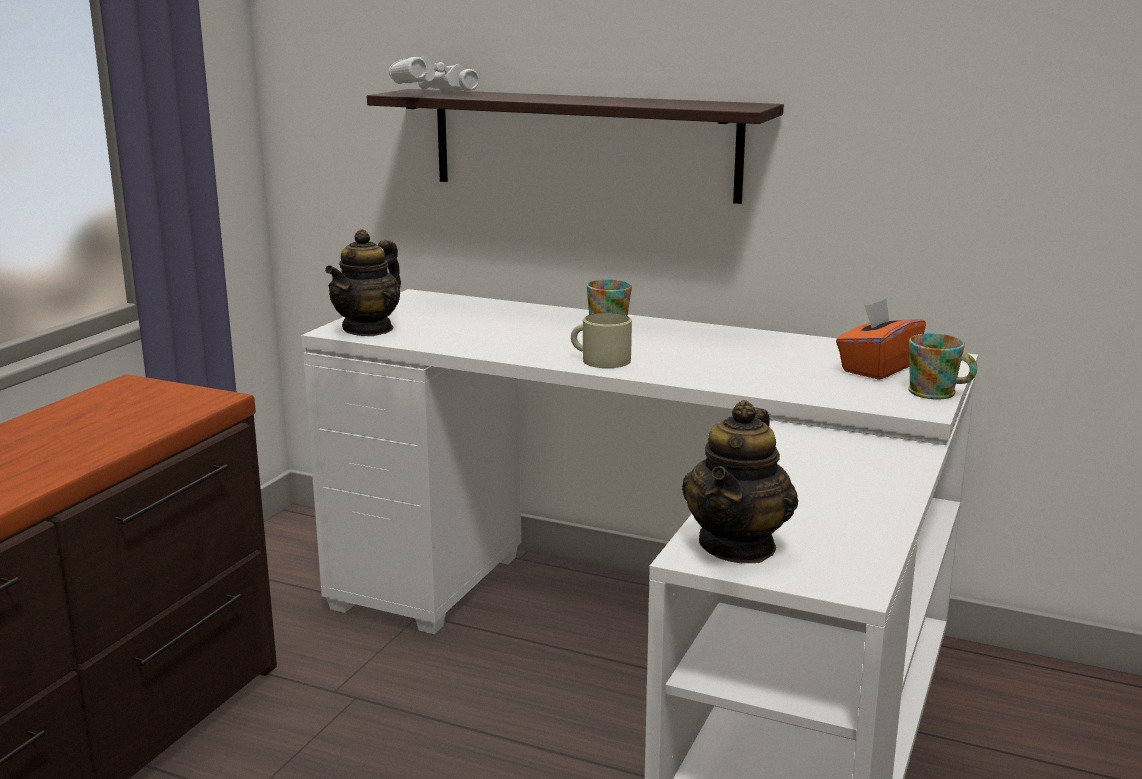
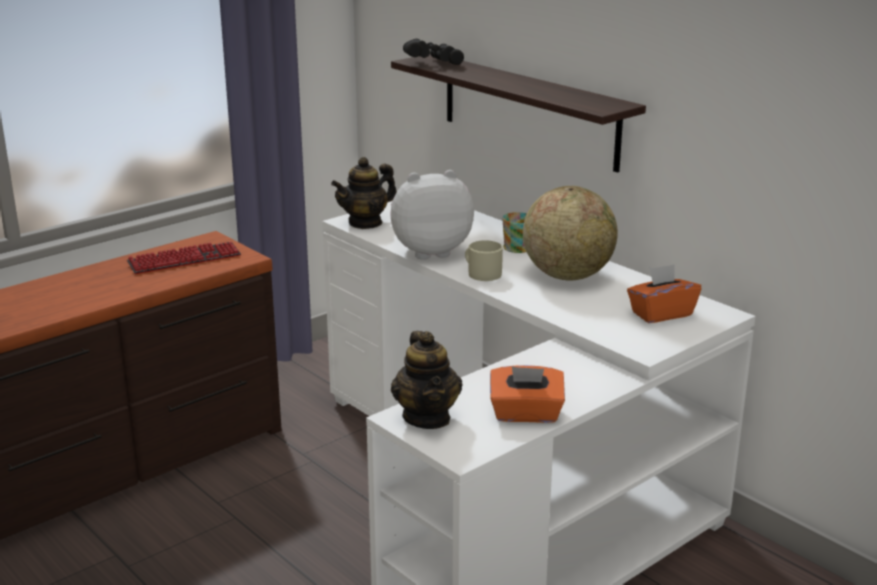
camera: 25 degrees right, 5 degrees up
(111, 415) = (184, 260): none -> keyboard
(430, 94) = (431, 64): white binoculars -> black binoculars
(498, 347) = (429, 251): none -> plush toy
(711, 347) = (567, 276): none -> globe
(738, 546) = (427, 417): teapot -> teapot turned 60 degrees counterclockwise
(861, 513) = (526, 414): none -> orange tissue box
(938, 393) = (676, 342): mug -> none

